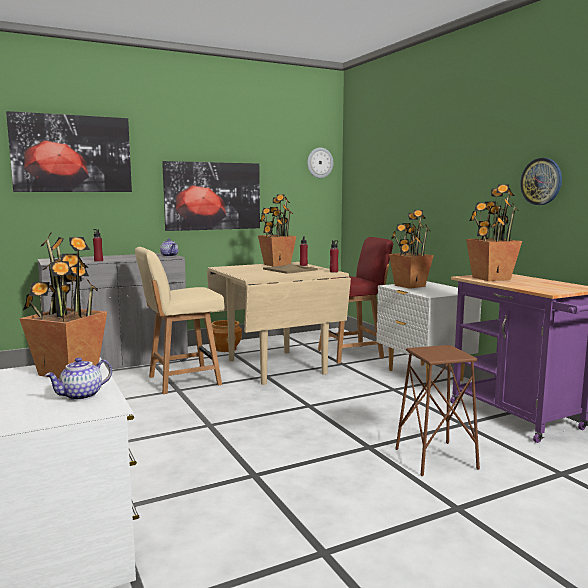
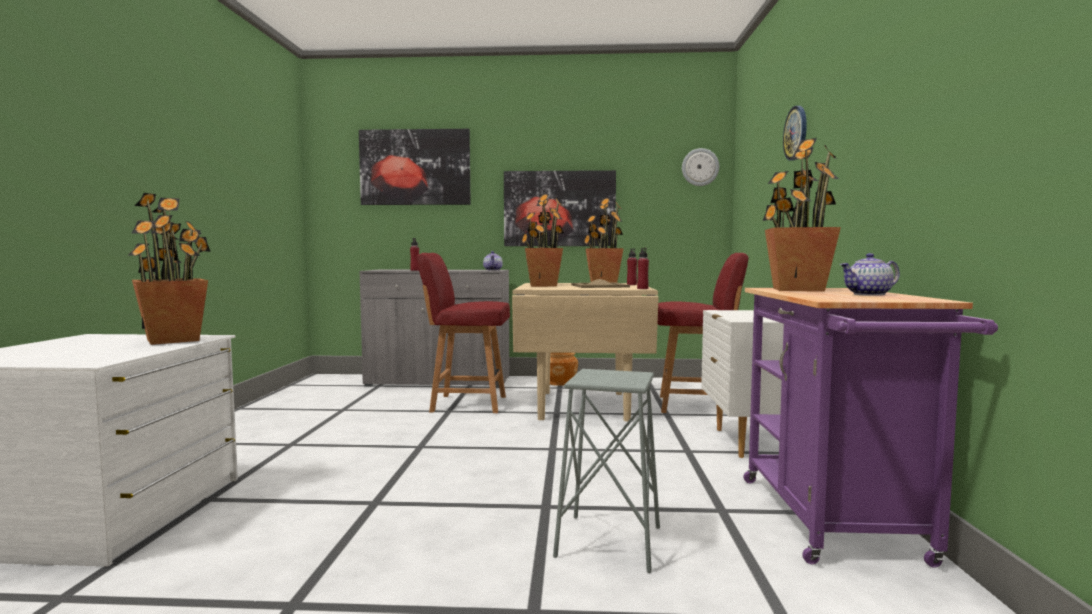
camera: 30 degrees right, 5 degrees down
(81, 396) = (112, 354): teapot -> teapot (869, 294)
(182, 381) = (466, 404): beige chair -> red chair
(409, 286) = (744, 312): potted plant -> potted plant (543, 285)
(436, 459) = (609, 542): brown stool -> grey stool
(541, 181) = (899, 132): wall clock -> wall clock (796, 133)

